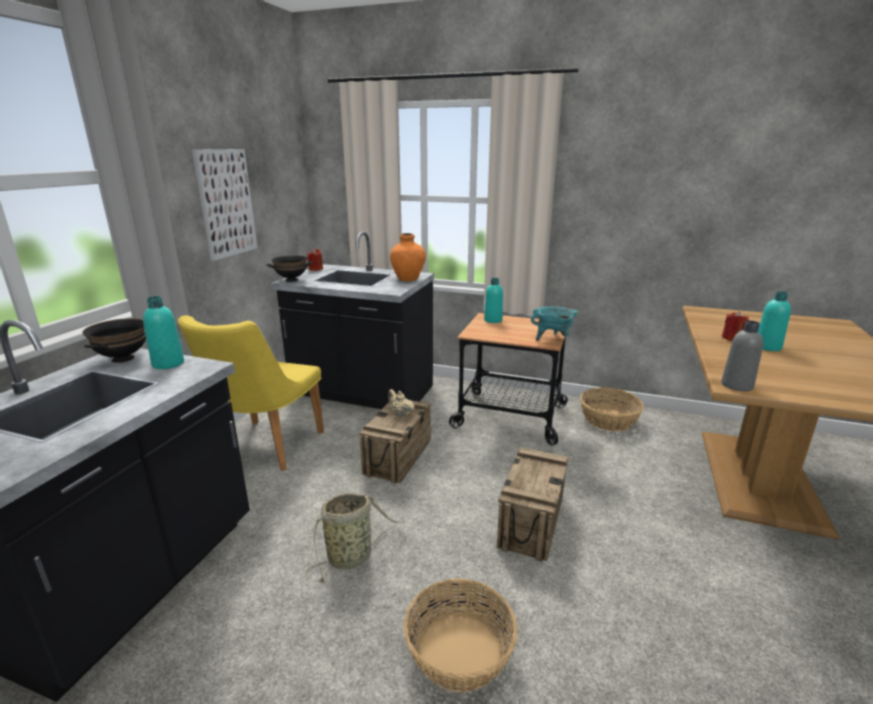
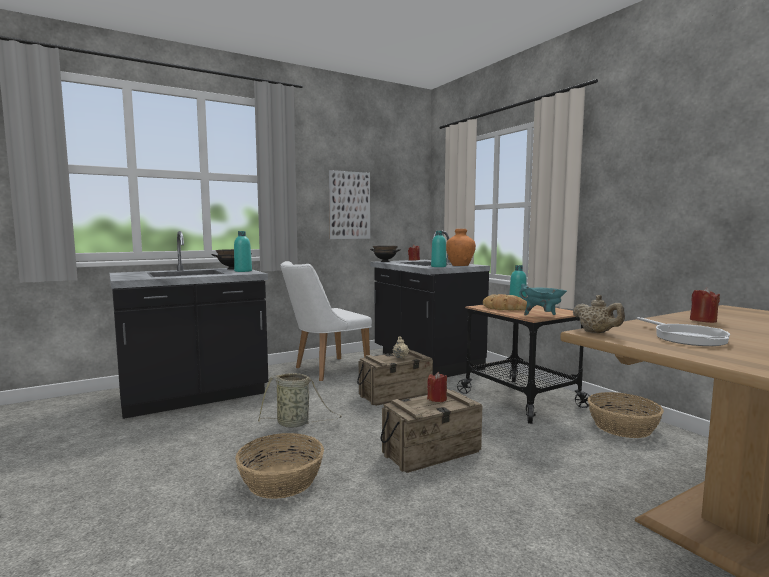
camera: 40 degrees right, 15 degrees down
(264, 450) = (325, 370): yellow chair -> white chair
(497, 331) = (504, 308): none -> bread
(531, 468) = (437, 399): none -> red candle
(737, 385) = (597, 333): grey bottle -> beige teapot
(767, 347) = (732, 328): turquoise bottle -> turquoise bottle (438, 266)
(784, 373) = (686, 338): none -> frying pan

